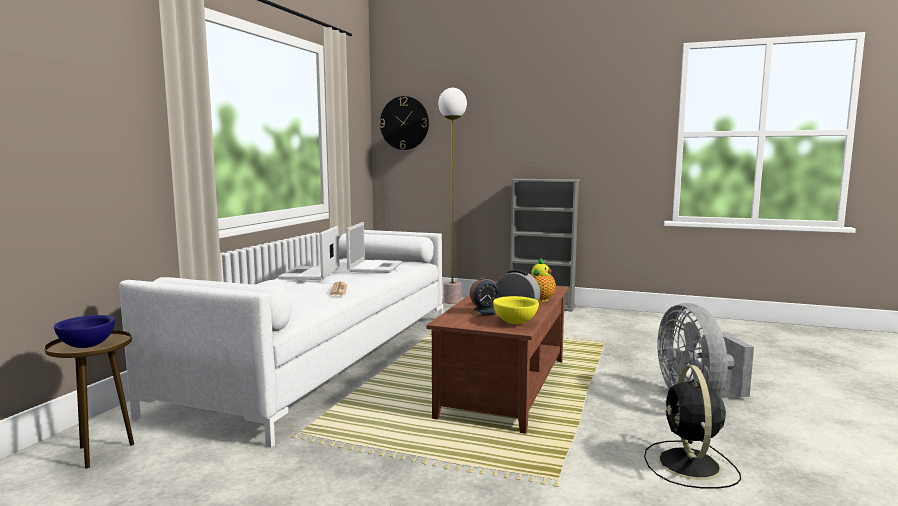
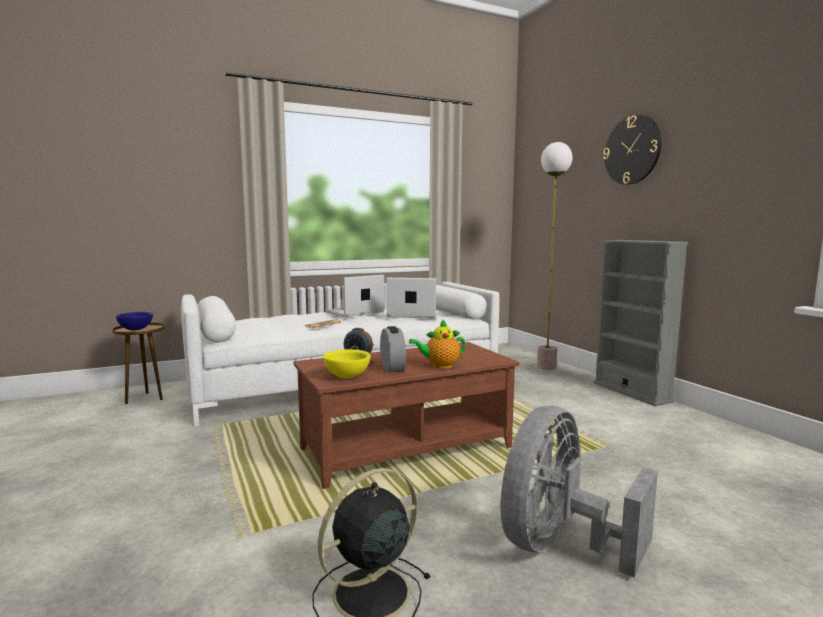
camera: 45 degrees right, 0 degrees up
(375, 267) = (412, 314): laptop -> laptop turned 135 degrees counterclockwise
(404, 123) = (534, 183): wall clock -> wall clock (632, 150)

